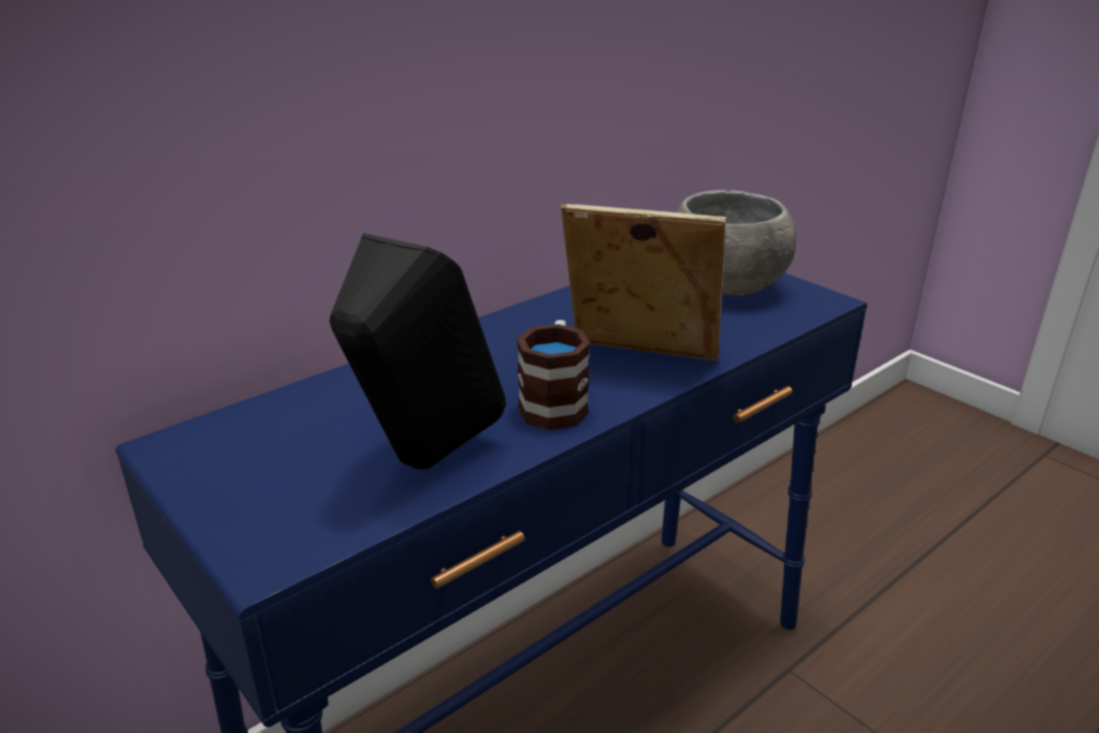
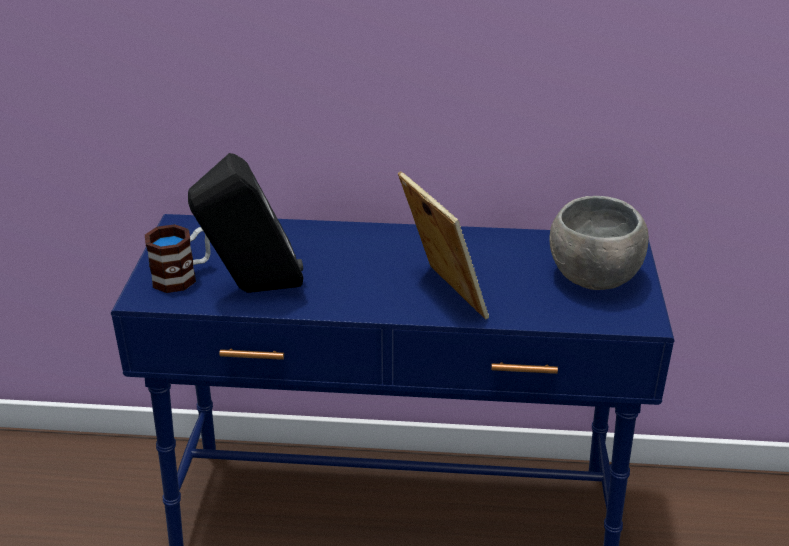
camera: 45 degrees right, 5 degrees up
(555, 402) = (359, 293): mug -> mug (183, 276)

